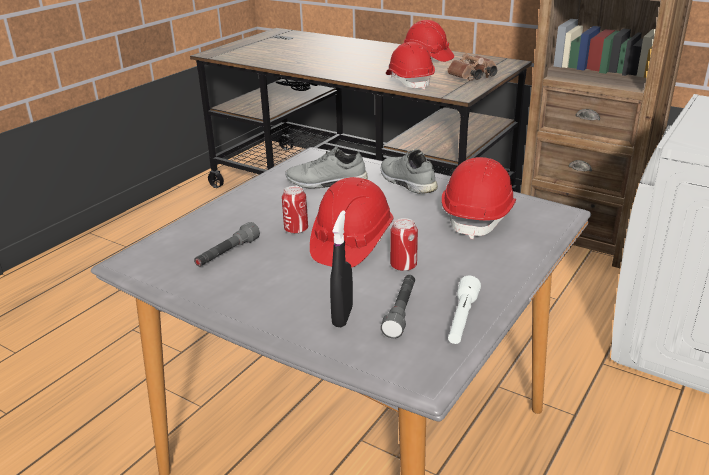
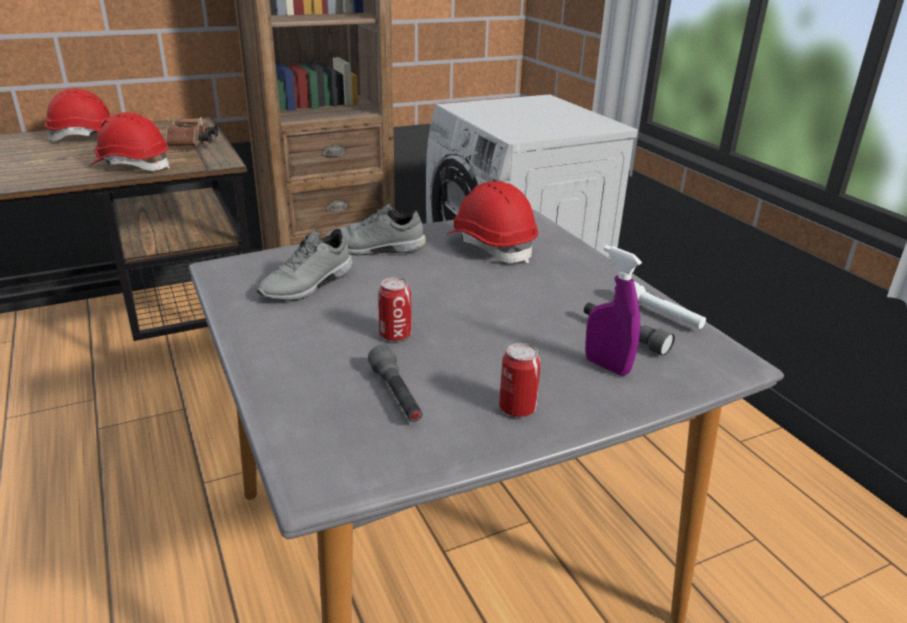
camera: 60 degrees left, 0 degrees up
(342, 316) = (606, 366): black spray bottle -> purple spray bottle
(351, 243) = (467, 316): red hard hat -> none
(403, 266) = (542, 307): can -> can (517, 408)

